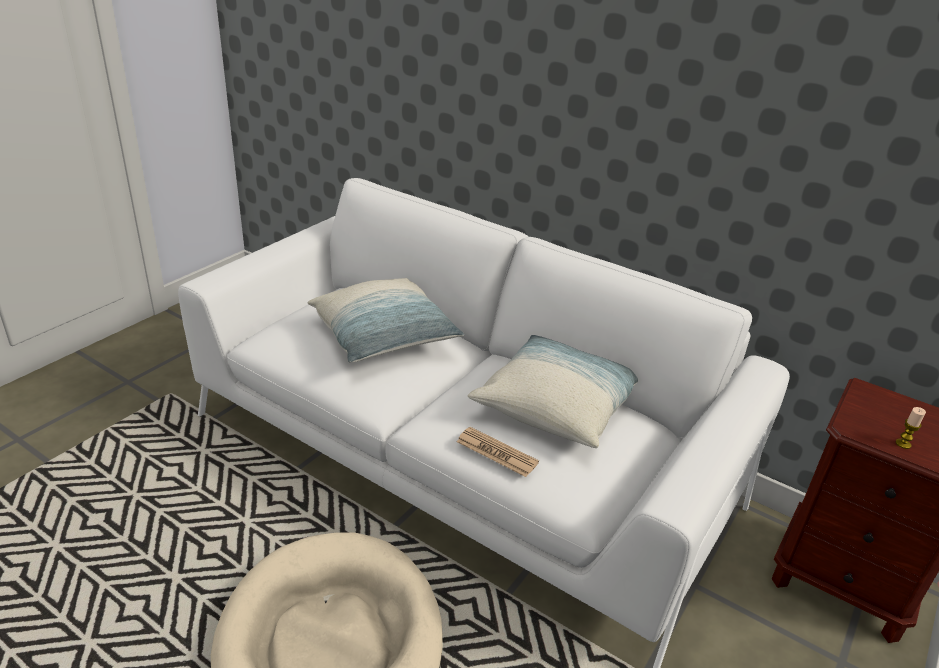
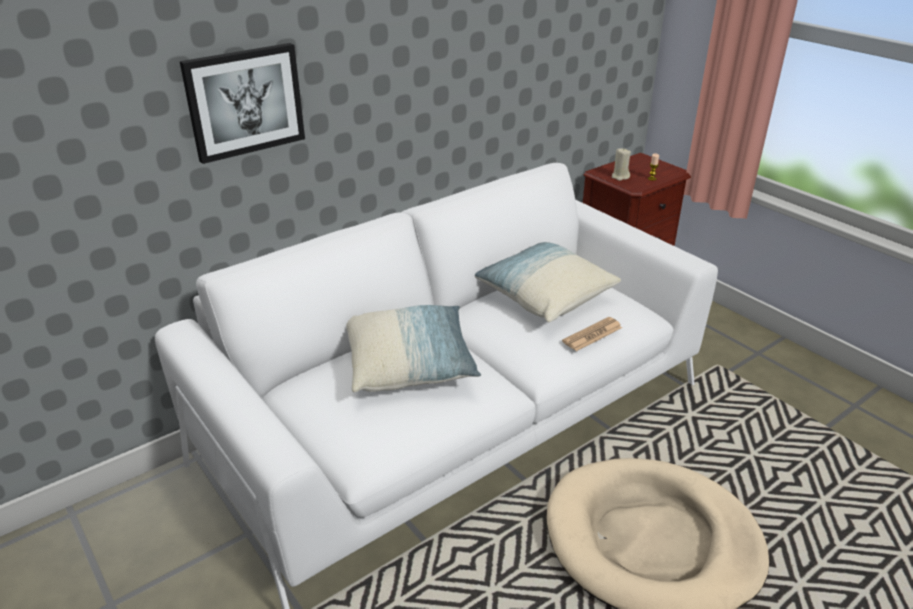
camera: 70 degrees left, 0 degrees up
(446, 62) = (244, 101): none -> picture
(871, 410) = (620, 177): none -> beige candle

